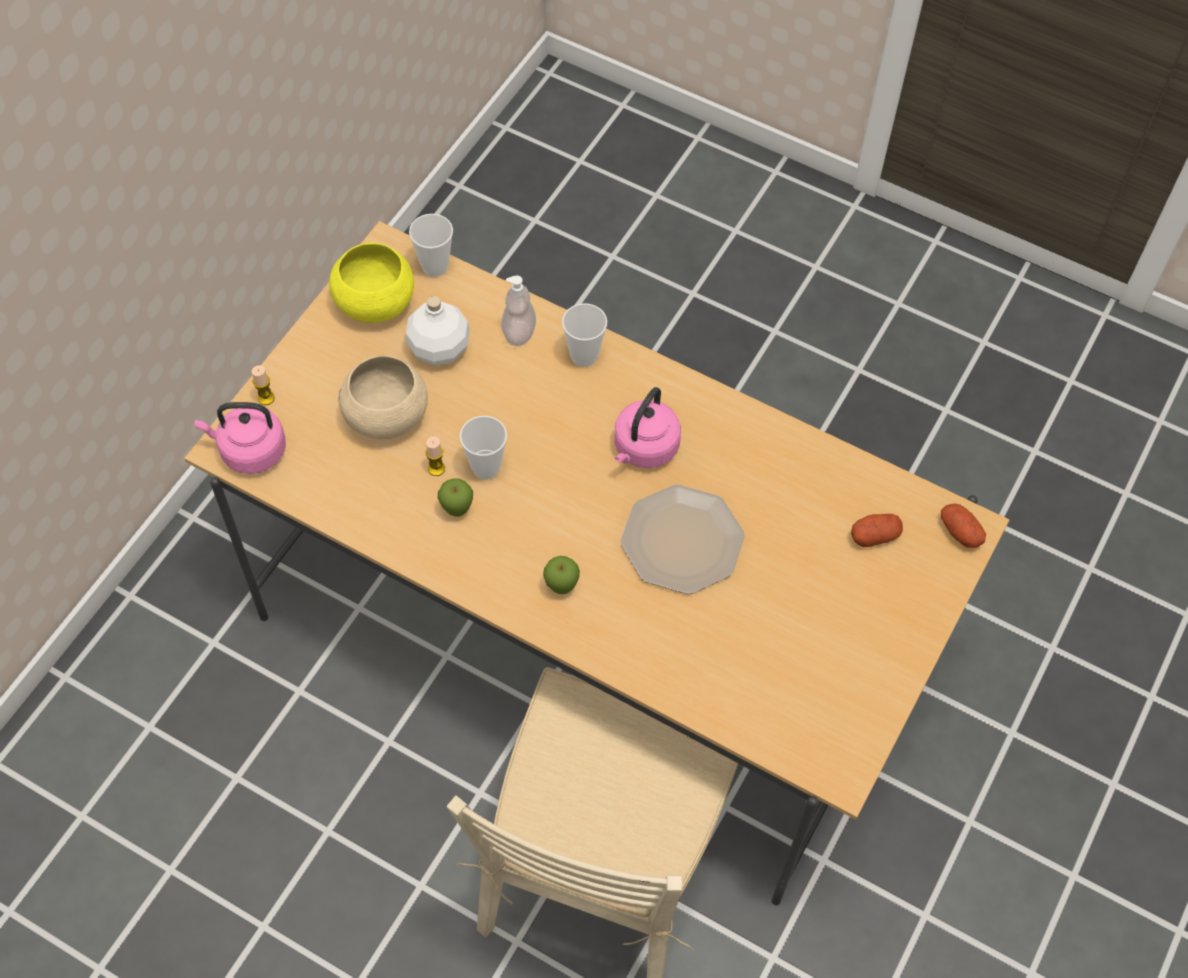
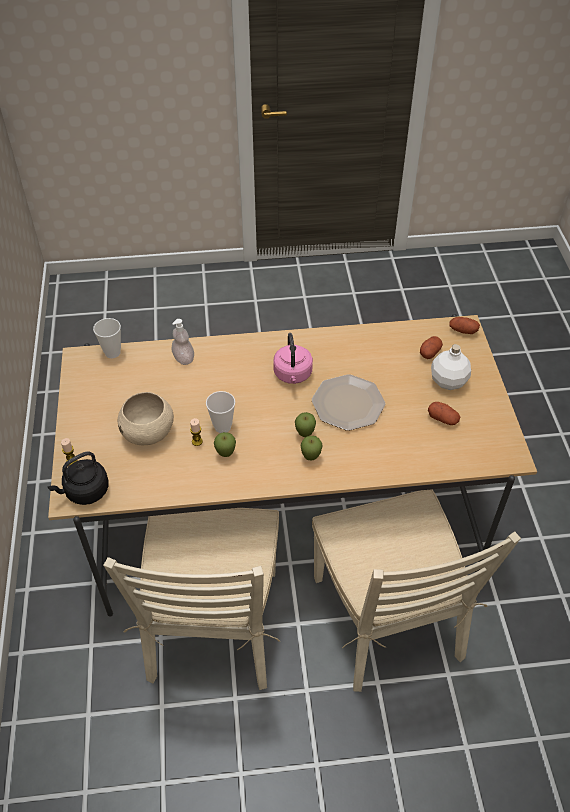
camera: 35 degrees left, 10 degrees down
(250, 451) = (85, 491): pink kettle -> black kettle
(374, 720) = (214, 625): none -> beige chair
(375, 304) = (95, 385): yellow bowl -> none
(438, 349) = (148, 388): white bottle -> white bottle (448, 381)
(583, 548) = (305, 434): none -> apple
(584, 356) = (226, 352): cup -> none
(795, 650) = (443, 419): none -> potato

